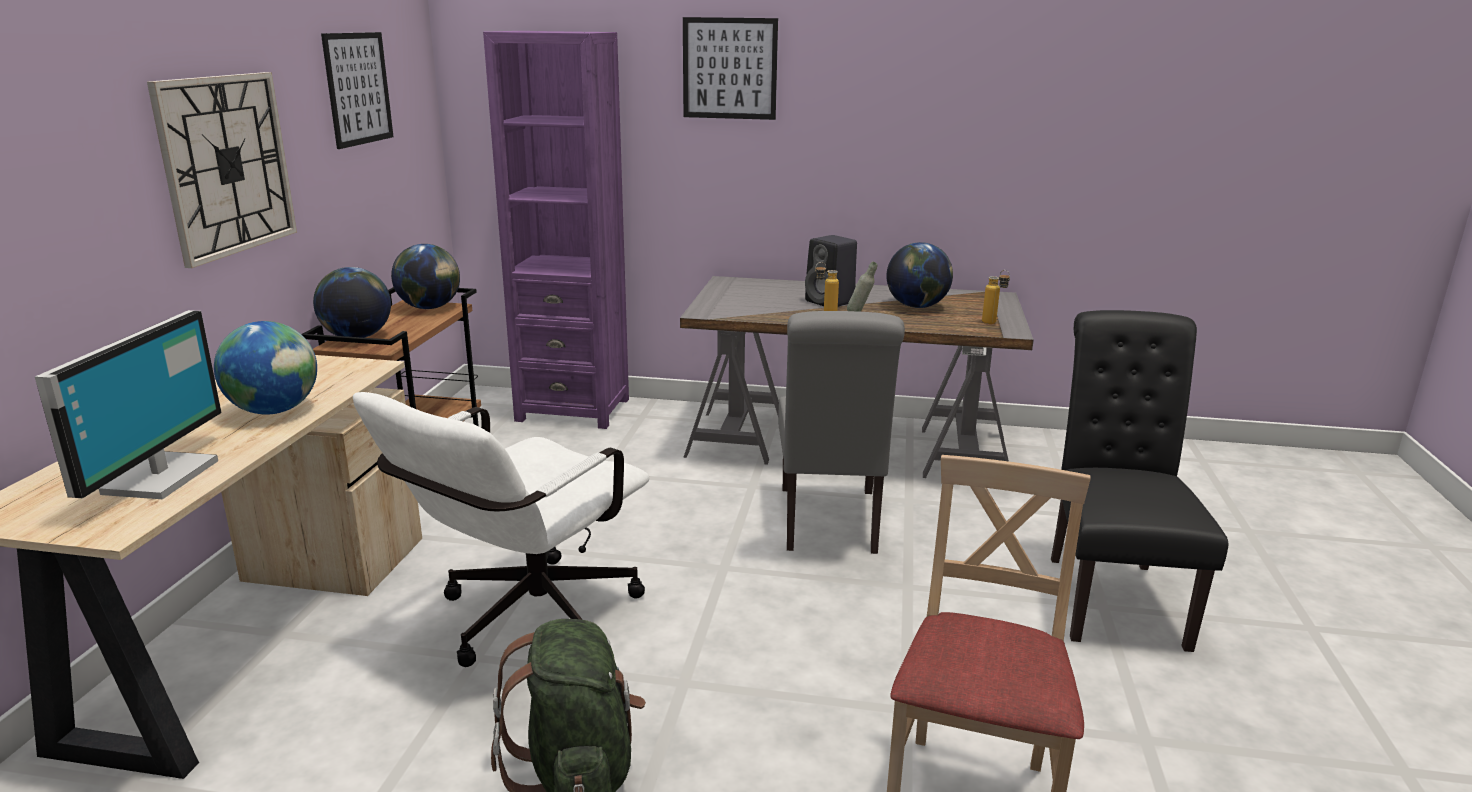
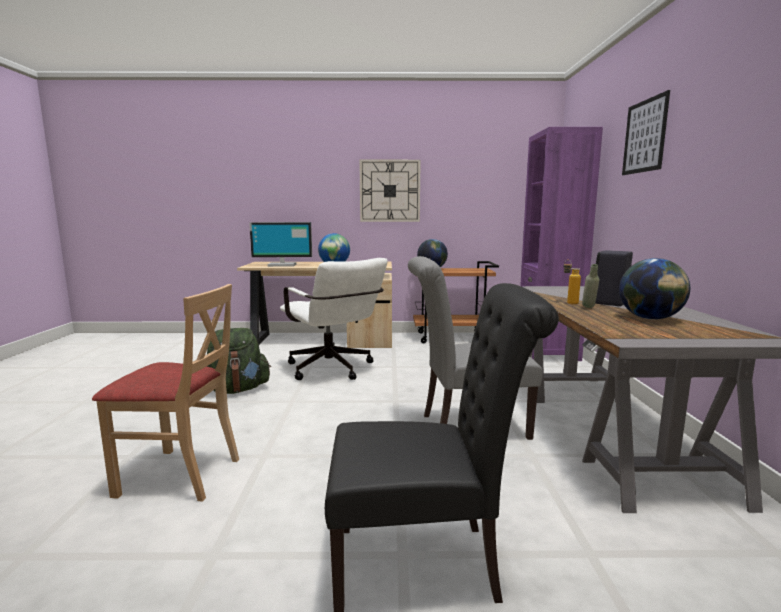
camera: 80 degrees right, 10 degrees down
(358, 88) = (483, 170): picture -> none
(430, 307) = (481, 270): globe -> none
(525, 623) = (333, 370): white office chair -> white office chair turned 150 degrees counterclockwise
(993, 324) = (646, 336): bottle -> none

